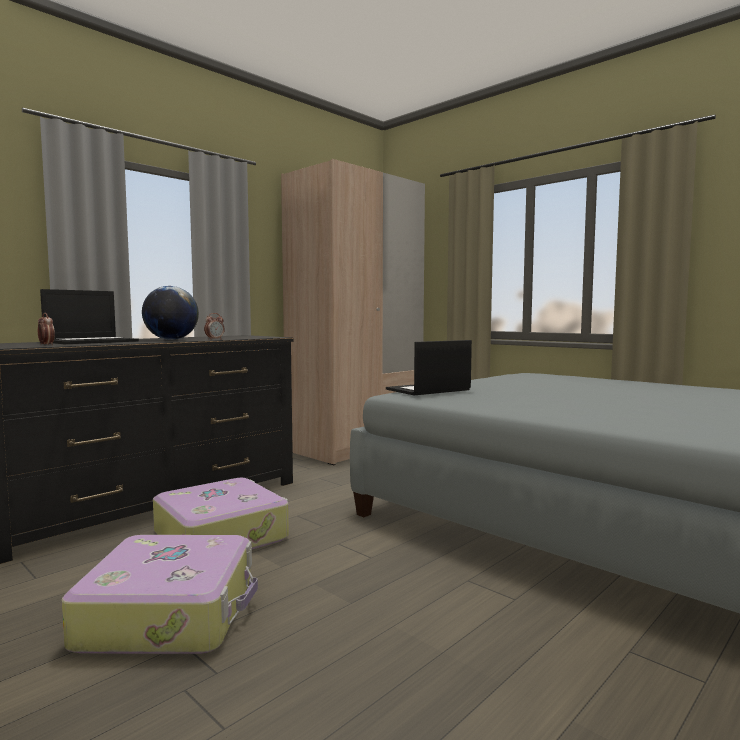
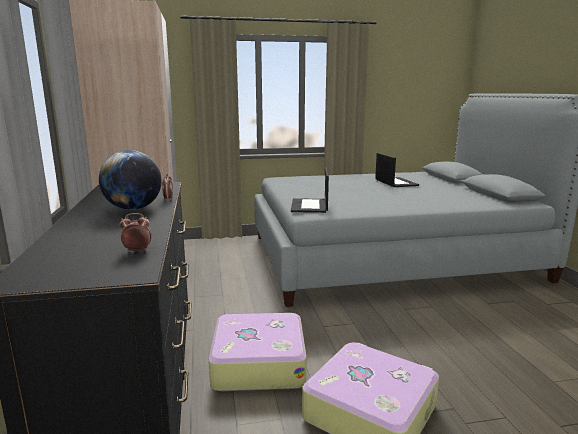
camera: 55 degrees left, 10 degrees up
(92, 341) = (102, 233): laptop -> laptop (395, 182)

